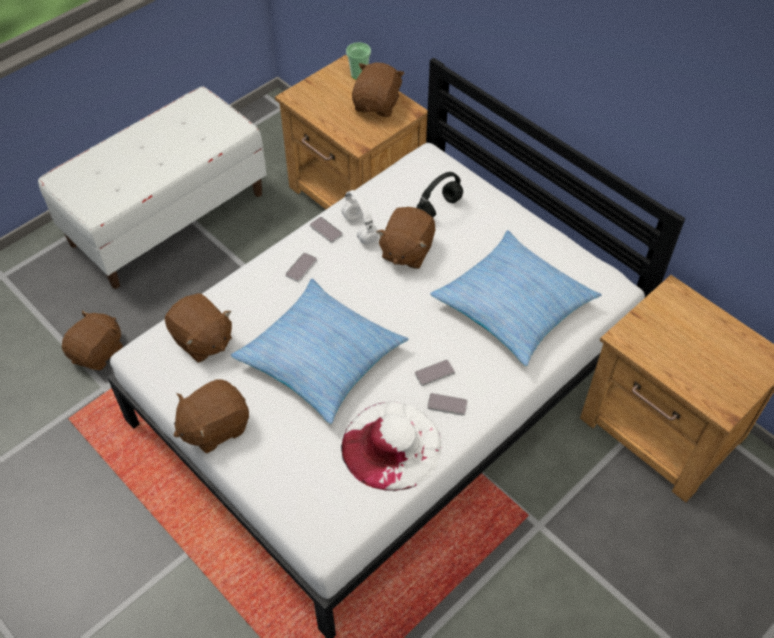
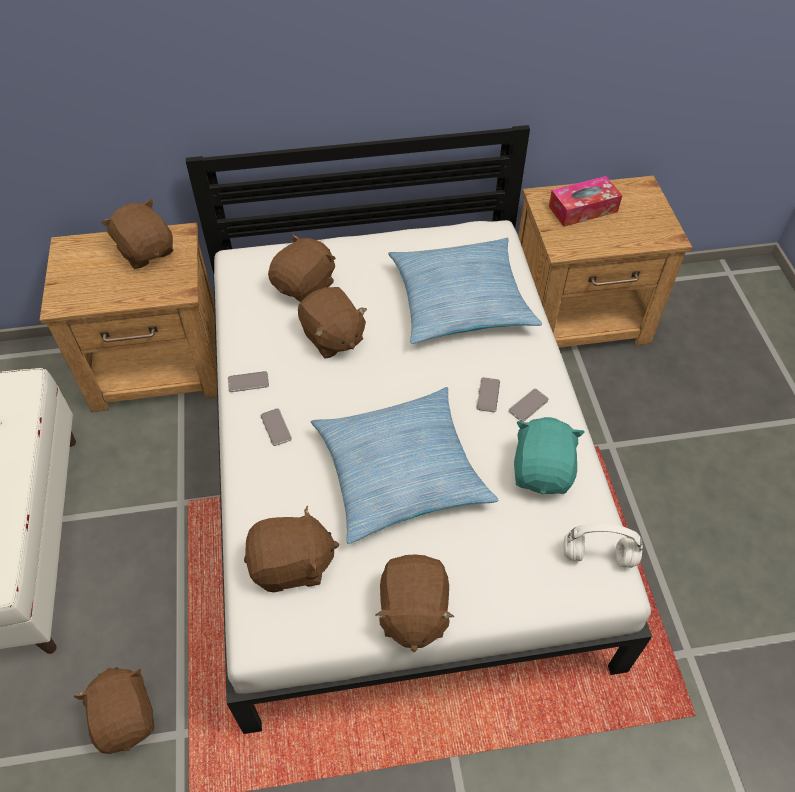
camera: 55 degrees left, 0 degrees up
(359, 74) = (91, 242): cup -> none
(360, 229) = (274, 355): white headphones -> white headphones (599, 555)
(391, 445) = (542, 471): white hat -> turquoise plush toy
(439, 207) = (305, 286): black headphones -> brown plush toy
(690, 328) = (583, 209): none -> tissue box

